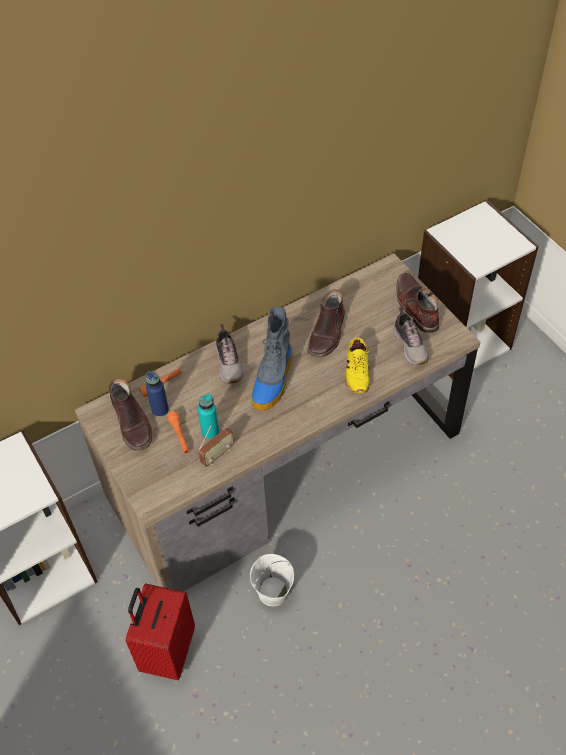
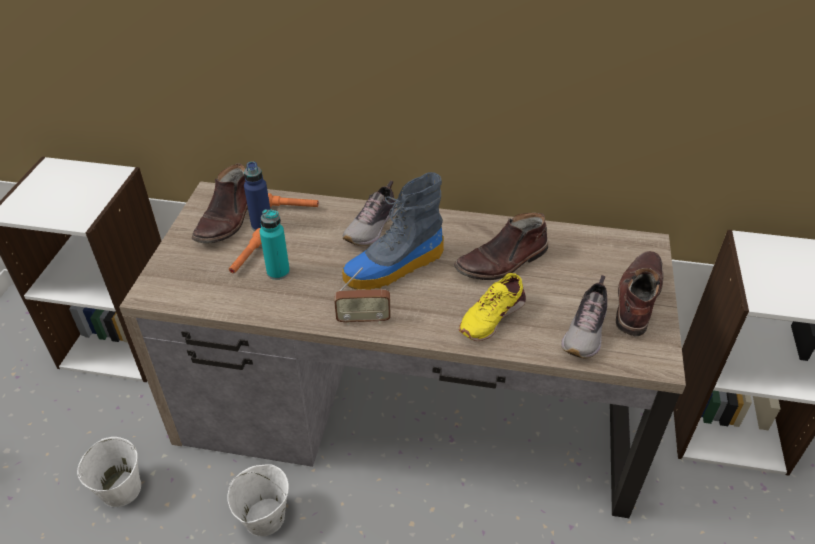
camera: 40 degrees right, 10 degrees down
(167, 651) = (121, 489): red suitcase -> white bucket
(217, 455) = (257, 295): radio -> radio (363, 319)

